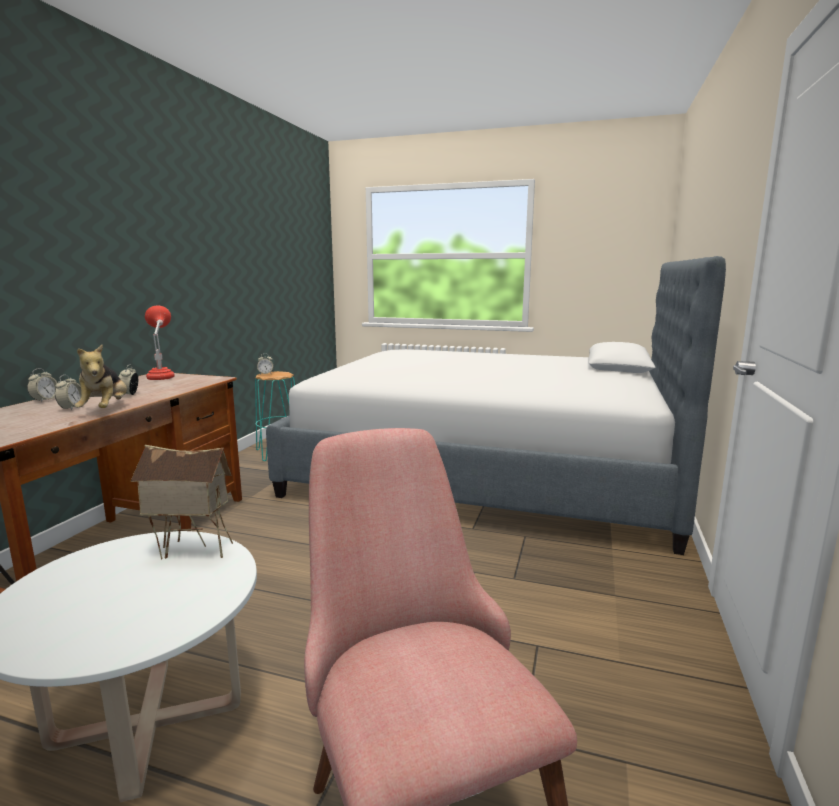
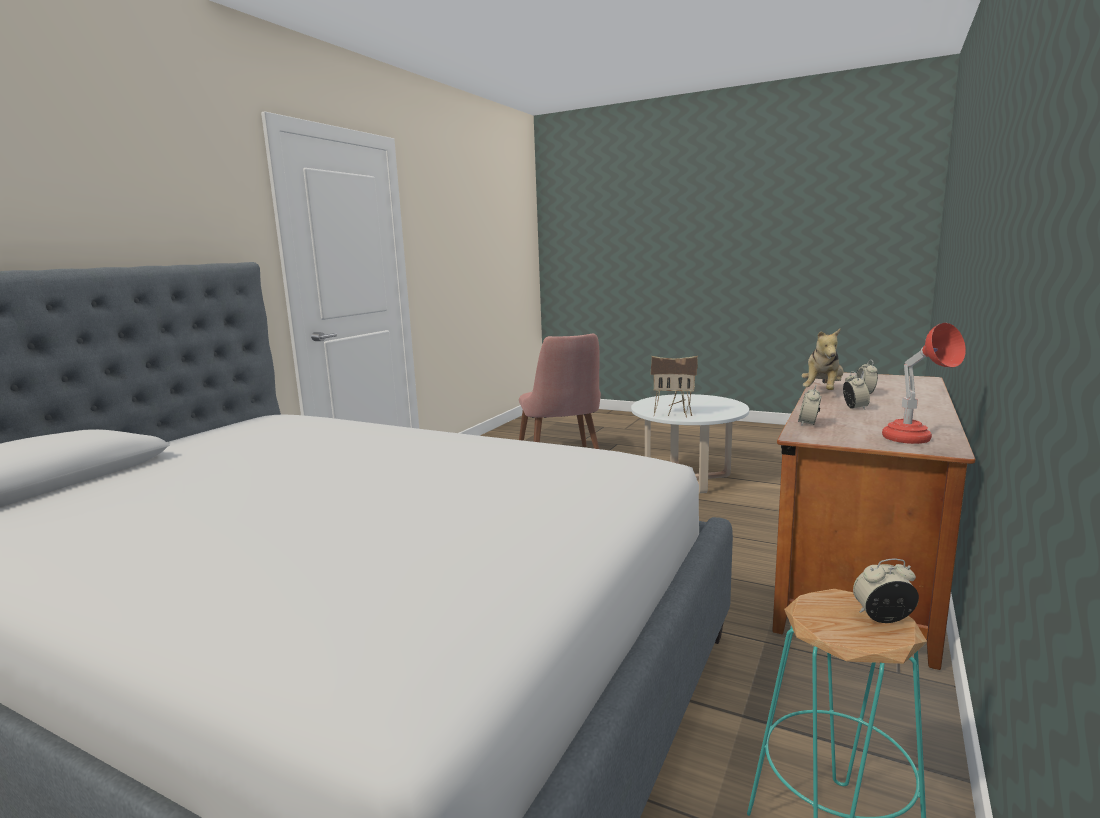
camera: 170 degrees left, 0 degrees up
(45, 400) = (933, 401): alarm clock -> alarm clock (808, 424)
(105, 409) = (822, 392): plush toy -> plush toy turned 150 degrees counterclockwise

